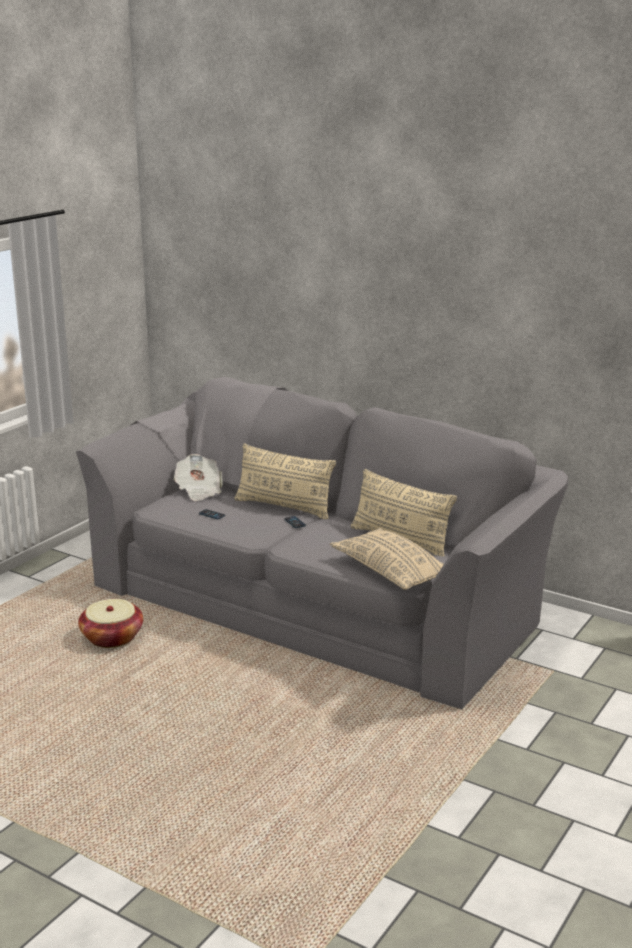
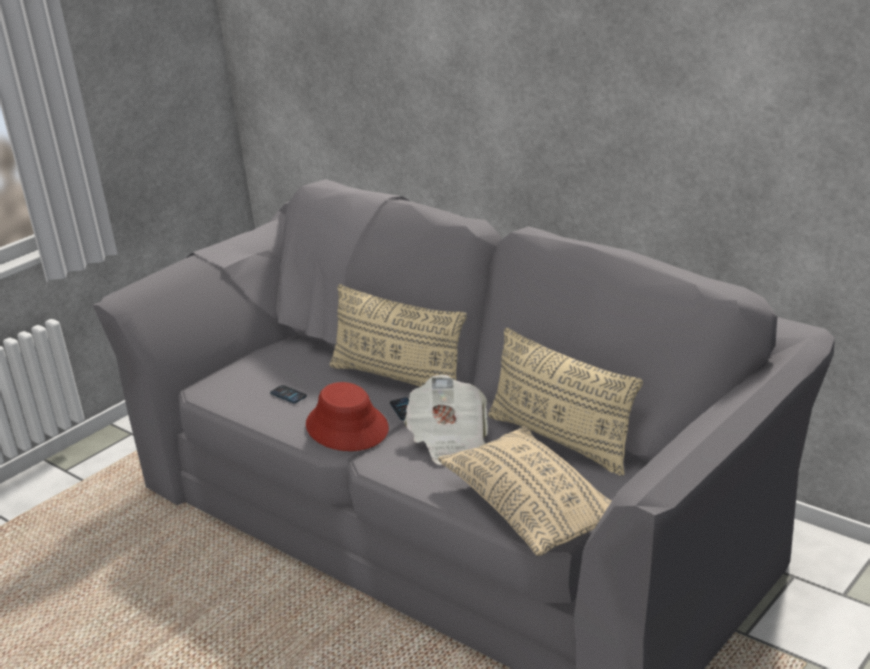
camera: 10 degrees right, 5 degrees up
(112, 637) = (142, 580): basket -> none
(199, 491) = (283, 352): newspaper -> newspaper (448, 440)
(260, 531) = (347, 427): none -> red hat

